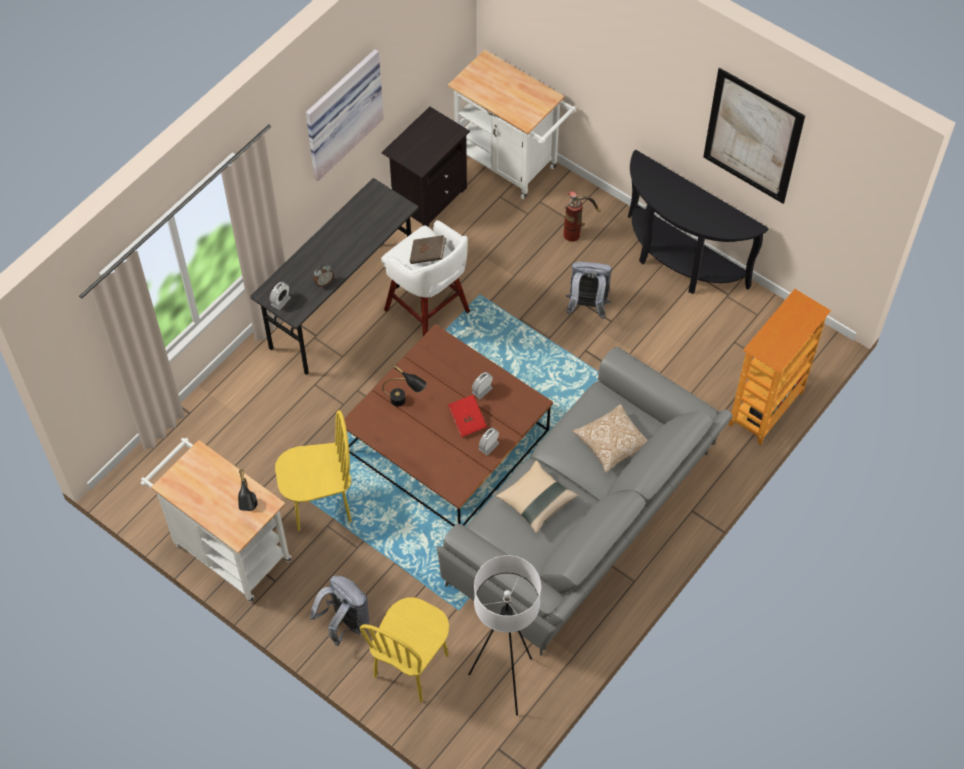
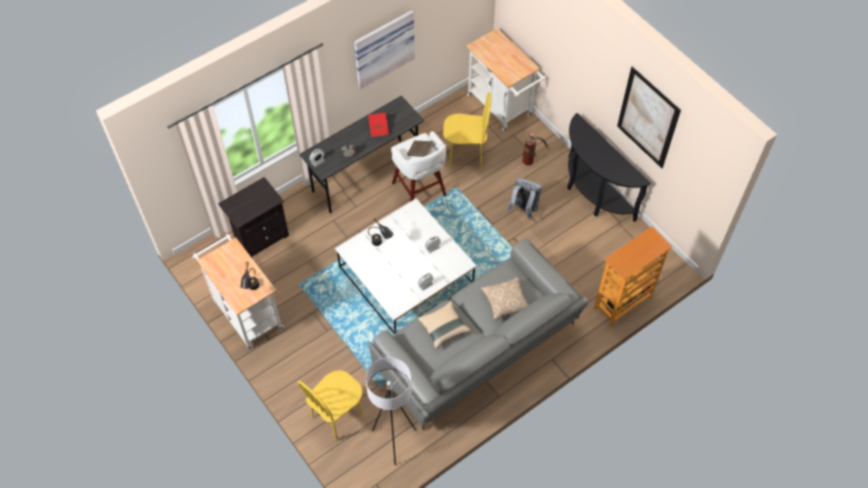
camera: 15 degrees right, 0 degrees up
(321, 504) = (313, 297): yellow chair -> yellow chair (465, 154)
(345, 623) = (304, 377): grey backpack -> none
(428, 197) = (442, 117): black nightstand -> black nightstand (260, 236)
(447, 440) = (406, 275): brown coffee table -> white coffee table
(467, 420) = (417, 265): red book -> red book (378, 128)

